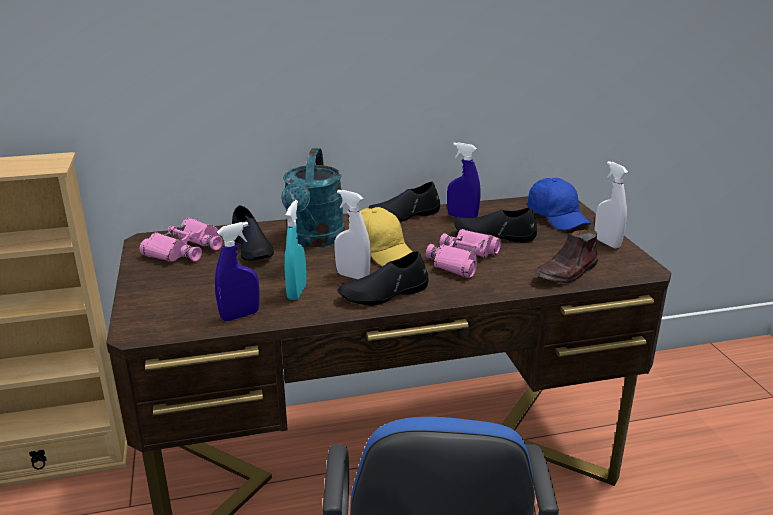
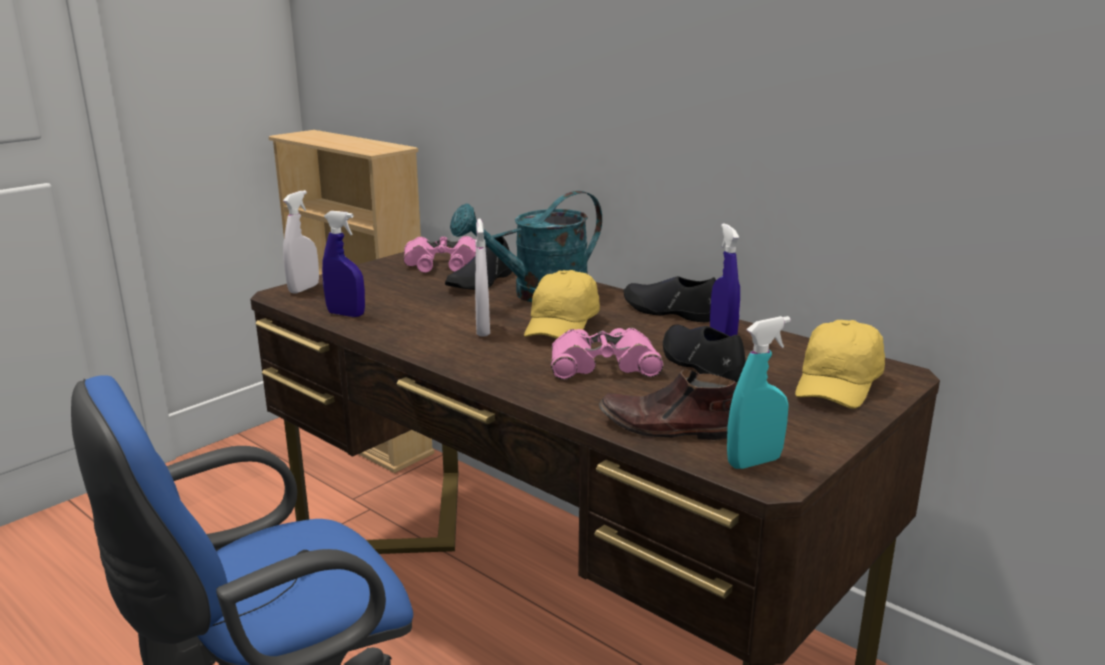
camera: 55 degrees right, 5 degrees down
(296, 292) = (417, 320): turquoise spray bottle -> turquoise spray bottle (754, 462)
(384, 293) = (464, 351): black shoe -> none
(557, 217) = (838, 385): blue cap -> yellow cap
(607, 243) = (814, 433): white spray bottle -> white spray bottle (304, 289)

